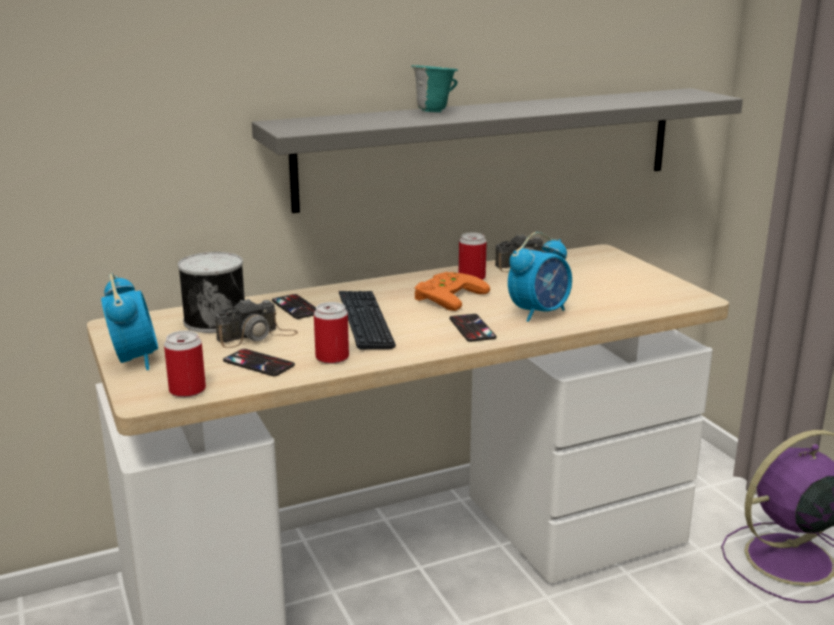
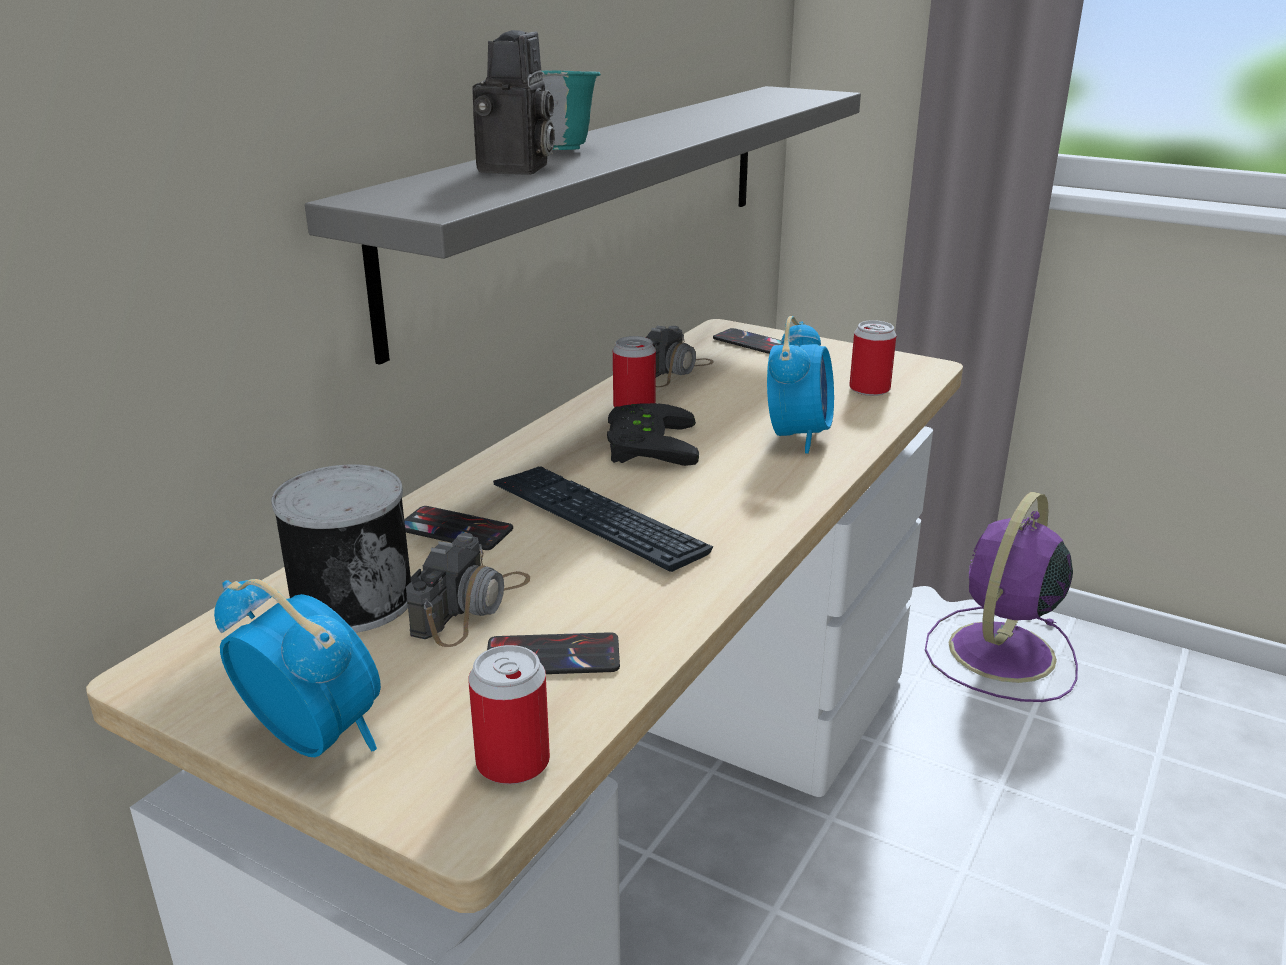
camera: 35 degrees left, 5 degrees up
(332, 358) = (650, 602): can -> can (869, 389)
(380, 118) = (516, 169): none -> camera
(446, 295) = (644, 444): orange game controller -> black game controller
(472, 328) = (758, 485): phone -> phone (751, 342)

